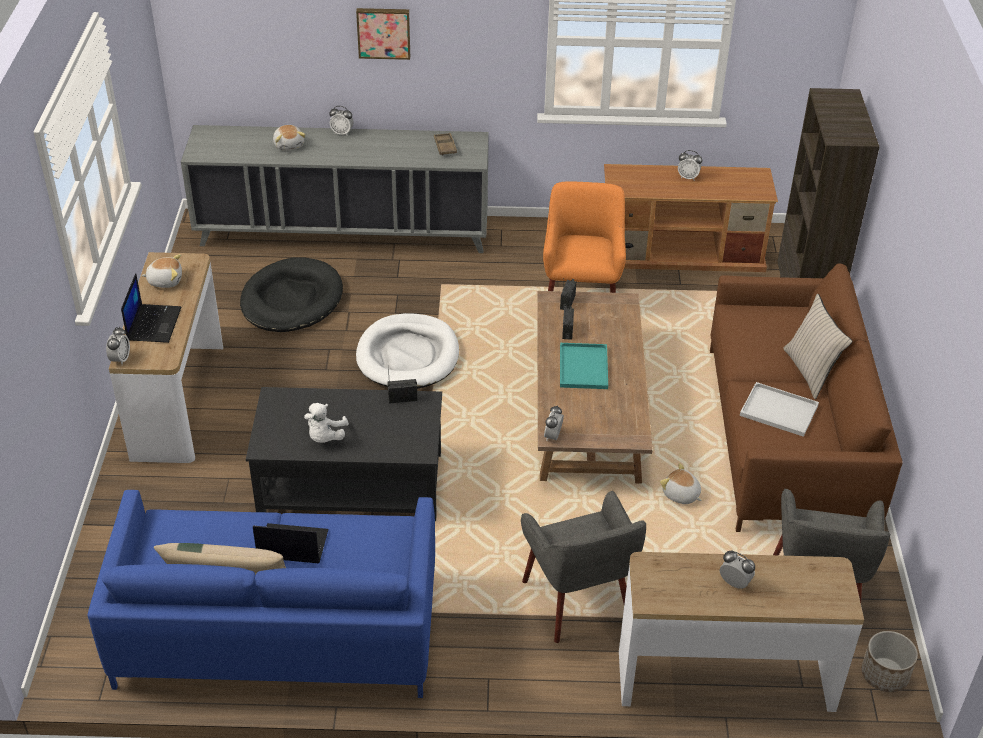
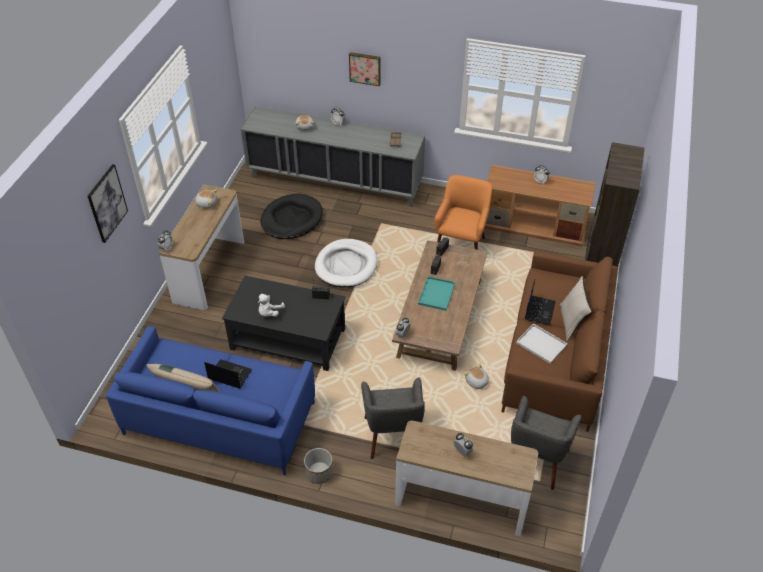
camera: 15 degrees right, 5 degrees up
(32, 280) = (107, 203): none -> picture
(153, 323) = (191, 229): laptop -> laptop (539, 310)
(884, 675) = (558, 520): planter -> planter (319, 472)

